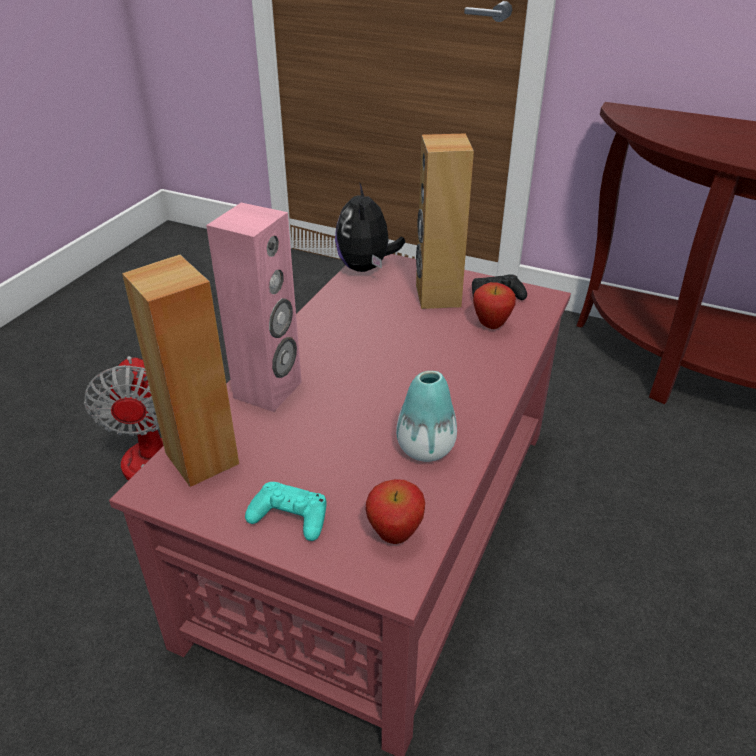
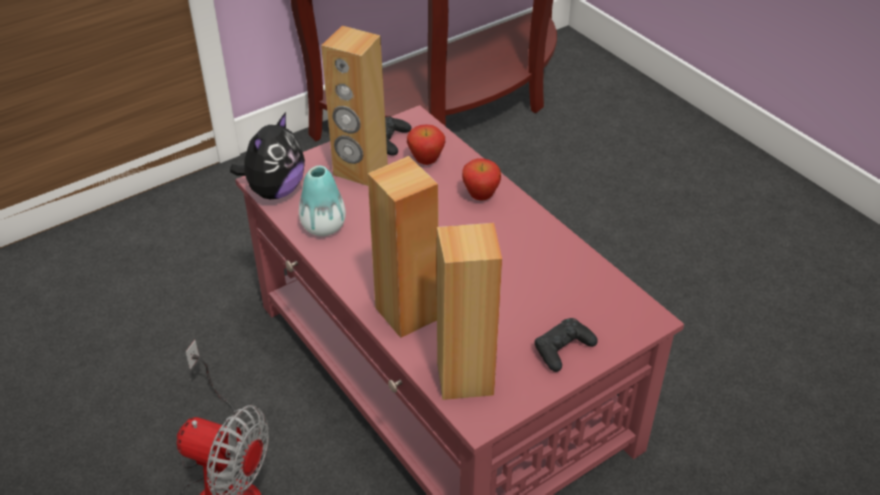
camera: 60 degrees left, 5 degrees up
(268, 390) = (407, 313): pink speaker -> brown speaker
(290, 517) = (563, 349): turquoise game controller -> black game controller
(366, 268) = (274, 190): plush toy -> plush toy turned 90 degrees counterclockwise
(394, 535) = (612, 304): apple -> apple (480, 197)
(425, 448) = (540, 256): vase -> vase (323, 226)

